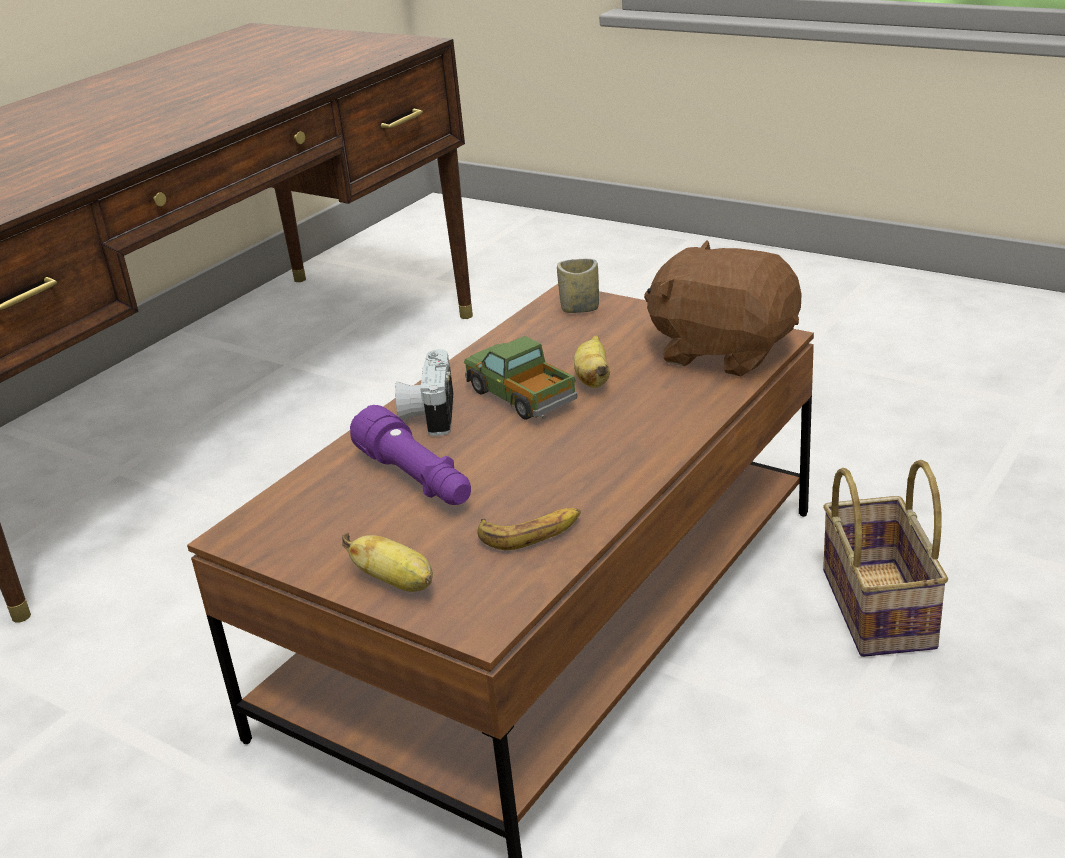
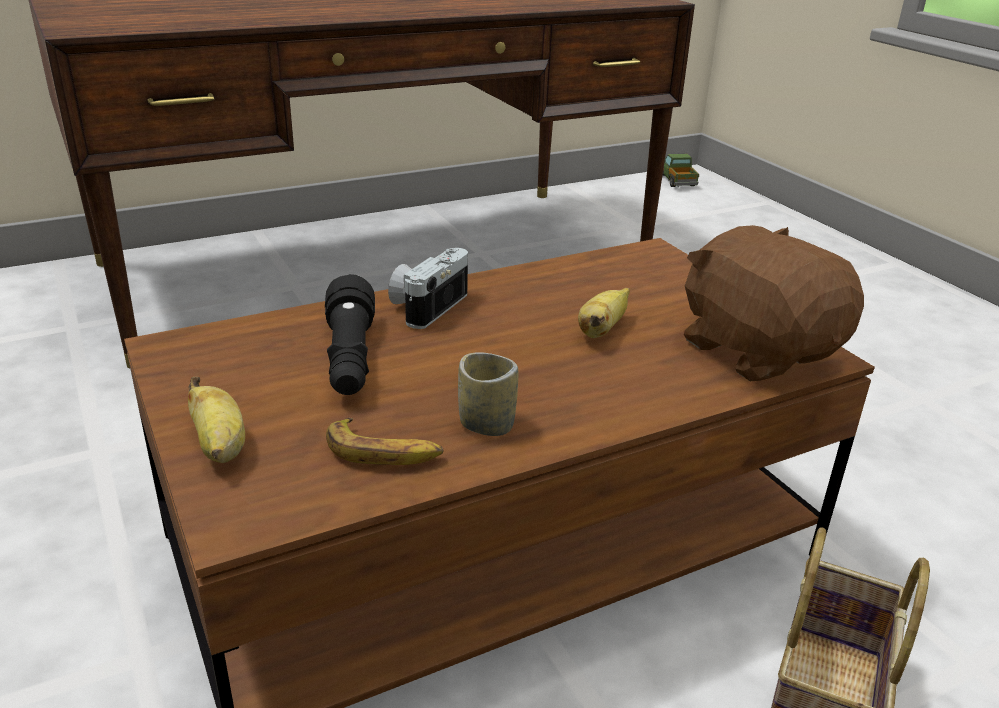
camera: 25 degrees right, 0 degrees up
(417, 480) = (350, 359): purple flashlight -> black flashlight
(521, 397) = (519, 322): toy truck -> toy truck (676, 181)
(580, 308) = (656, 264): cup -> cup (486, 424)

